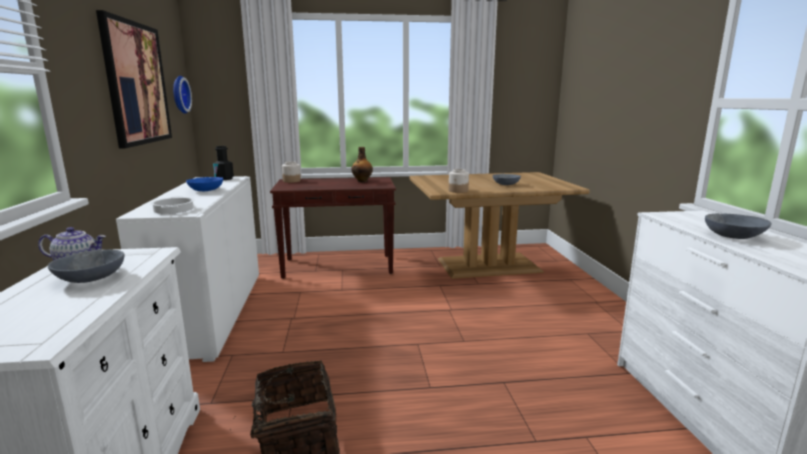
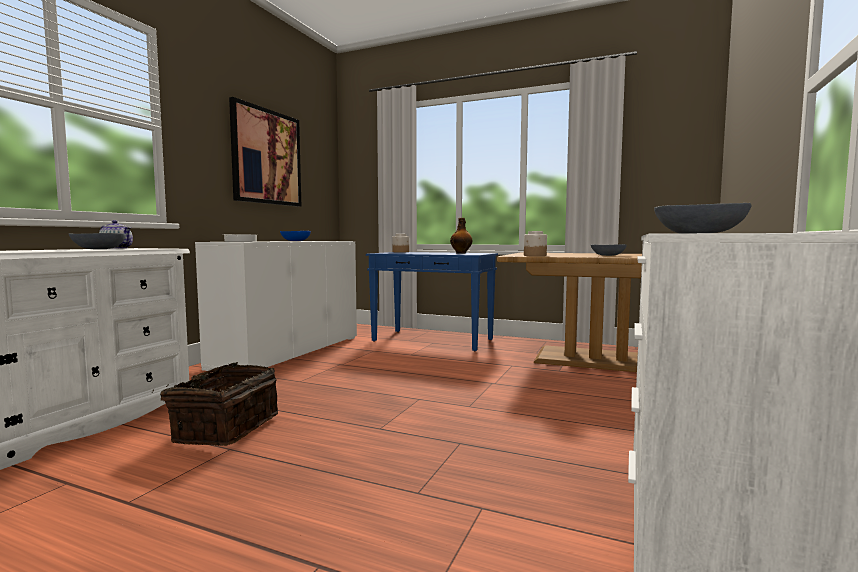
camera: 30 degrees right, 10 degrees down
(179, 94) = (322, 176): wall clock -> none
(224, 179) = (331, 240): black bottle -> none
(339, 266) = (433, 340): brown console table -> blue console table

